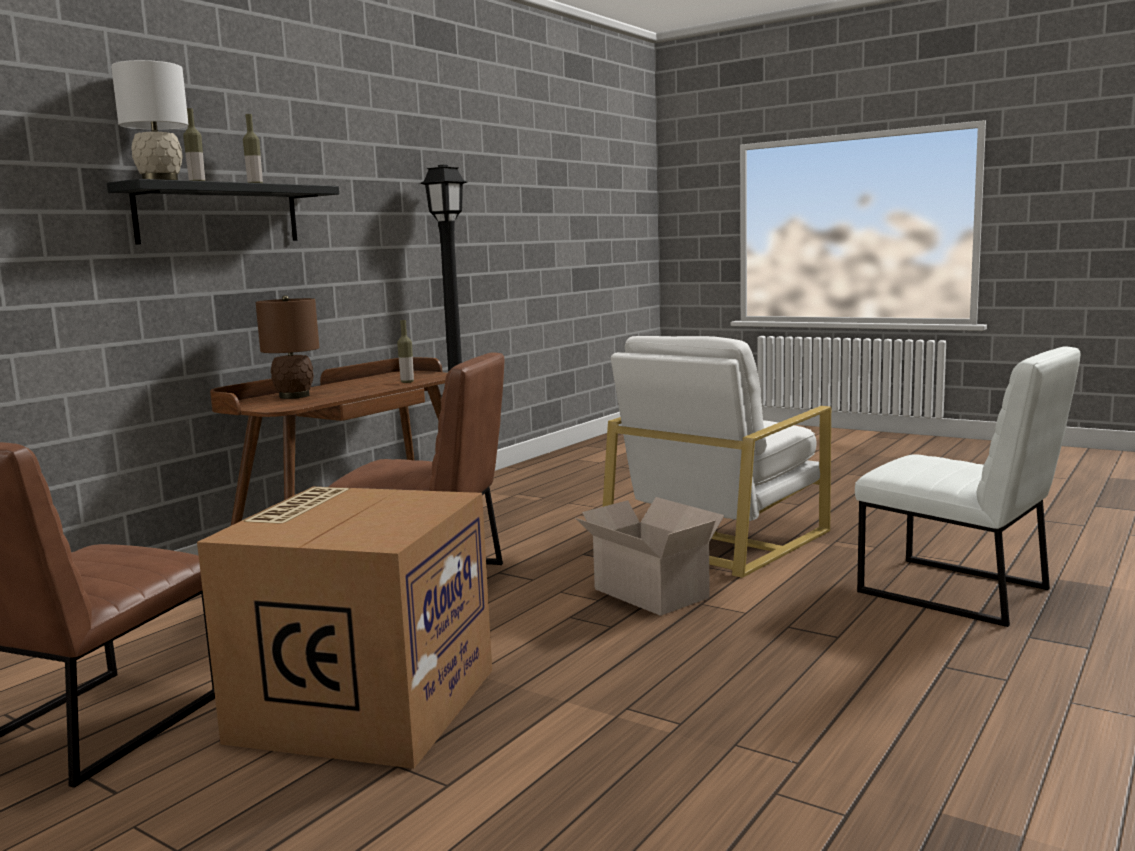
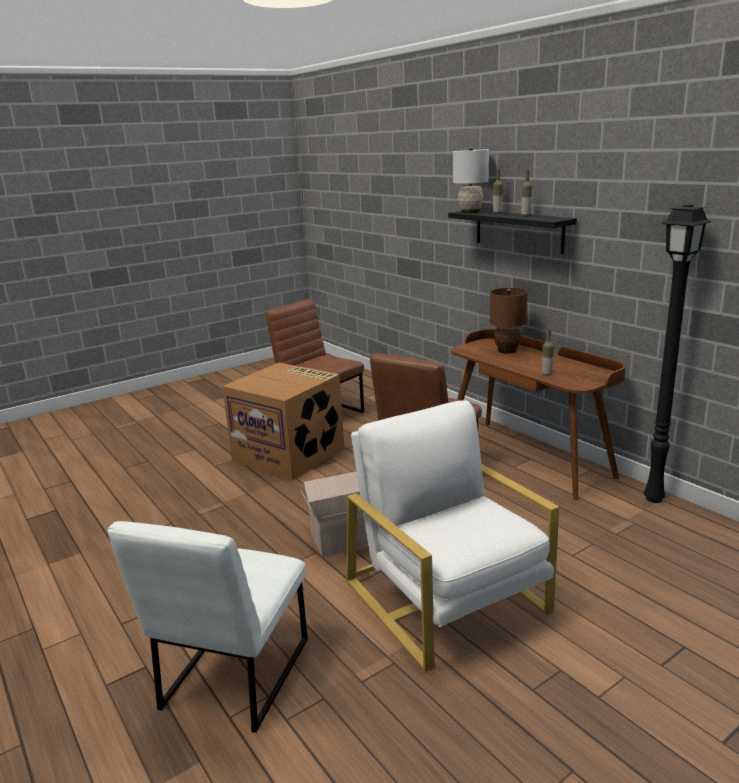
camera: 110 degrees right, 10 degrees up
(958, 592) = (233, 676): white chair -> white chair turned 45 degrees counterclockwise

